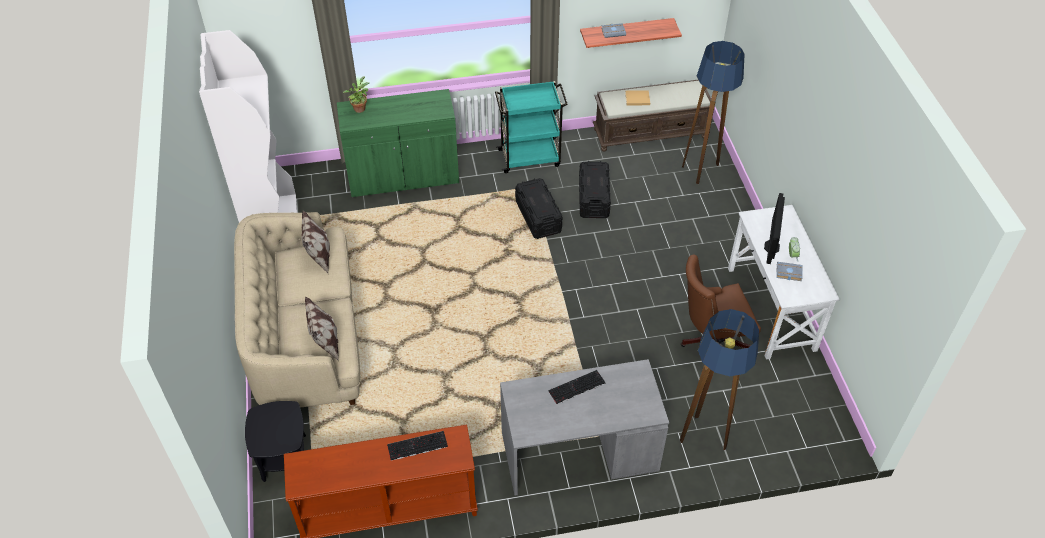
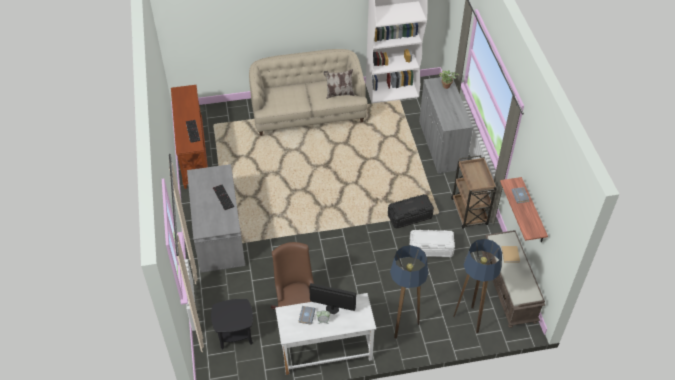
camera: 90 degrees right, 0 degrees up
(284, 457) = (229, 112): black side table -> black side table (235, 334)
(326, 344) = (275, 102): pillow -> none
(403, 177) = (441, 145): green cabinet -> grey cabinet
(530, 157) = (469, 212): turquoise cart -> brown cart
(593, 198) = (431, 249): black storage box -> white storage box
(705, 438) = (221, 298): floor lamp -> floor lamp (402, 327)

